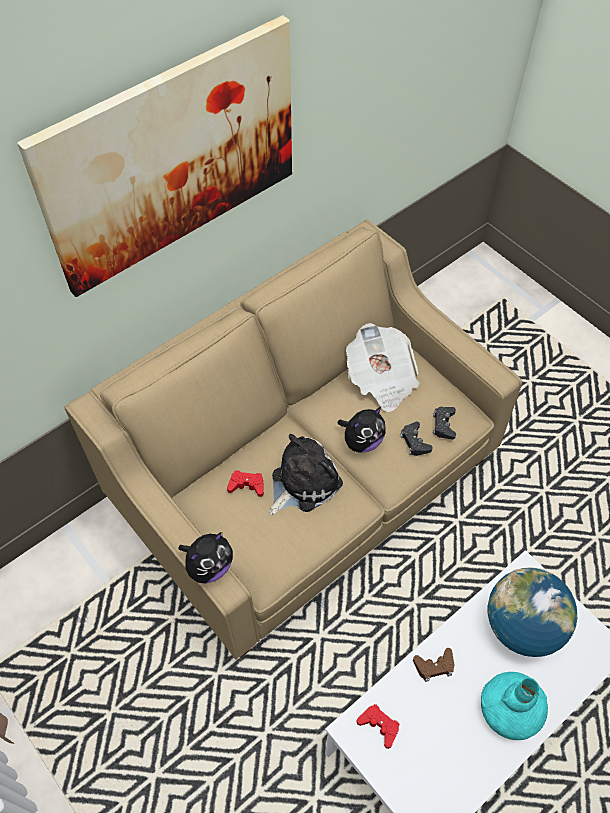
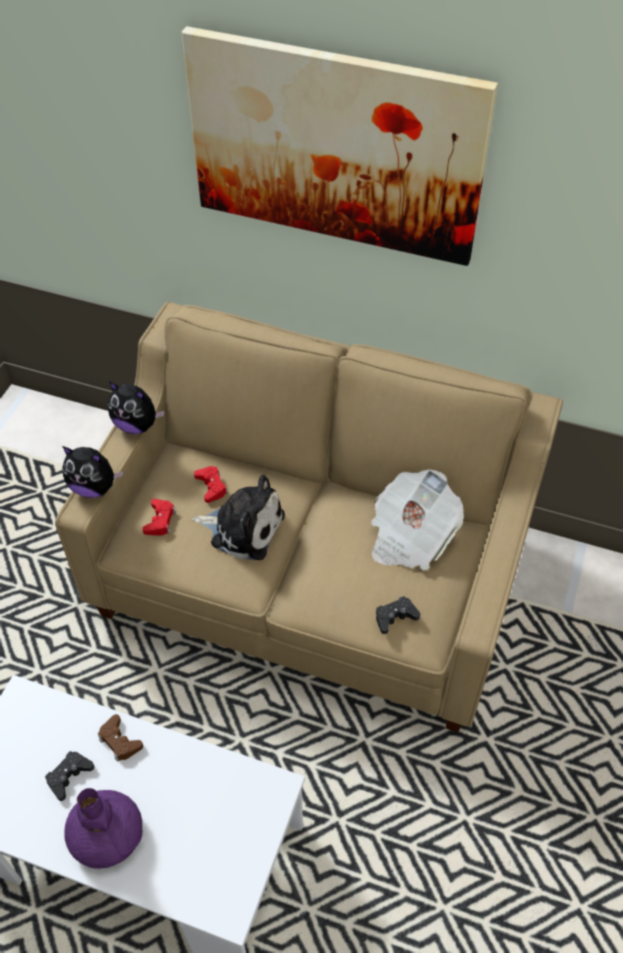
camera: 60 degrees right, 5 degrees down
(362, 441) = (324, 554): plush toy -> plush toy (137, 425)
(379, 726) = (35, 718): red game controller -> red game controller (160, 521)
(414, 442) = (354, 599): black game controller -> black game controller (69, 776)
(510, 710) = (106, 835): turquoise vase -> purple vase
(522, 626) = (209, 809): globe -> none

